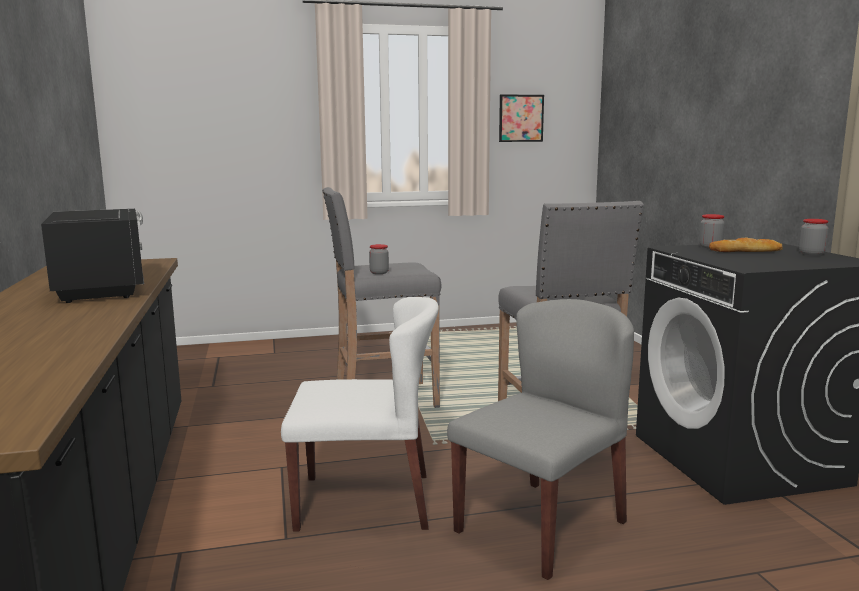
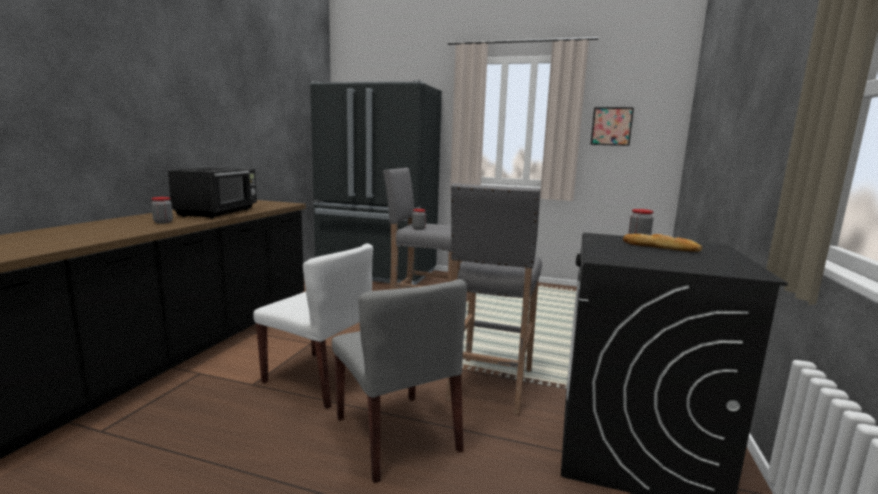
camera: 30 degrees right, 0 degrees up
(227, 357) = (377, 273): none -> black fridge
(541, 525) = (397, 434): grey chair -> grey chair turned 75 degrees clockwise
(811, 253) = (725, 259): jar -> jar (163, 222)

